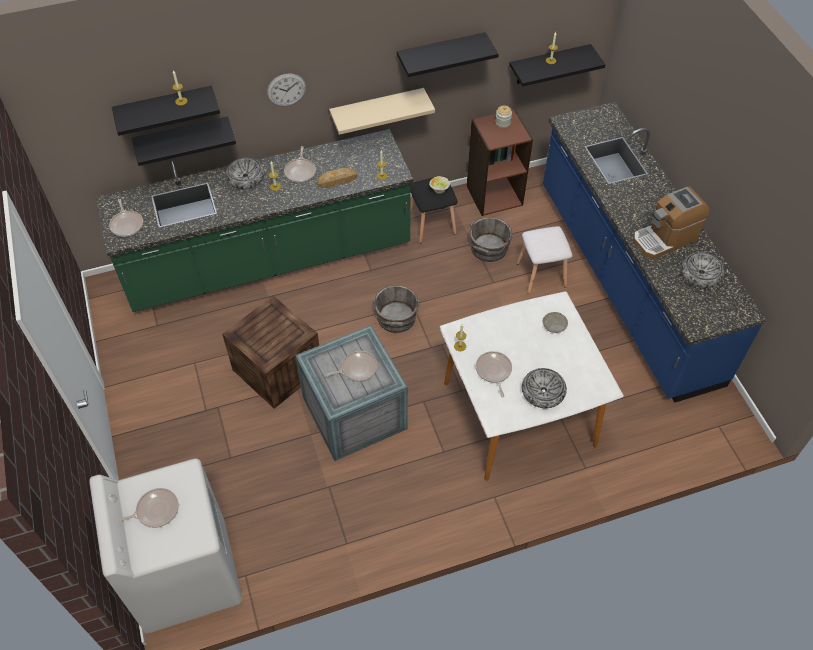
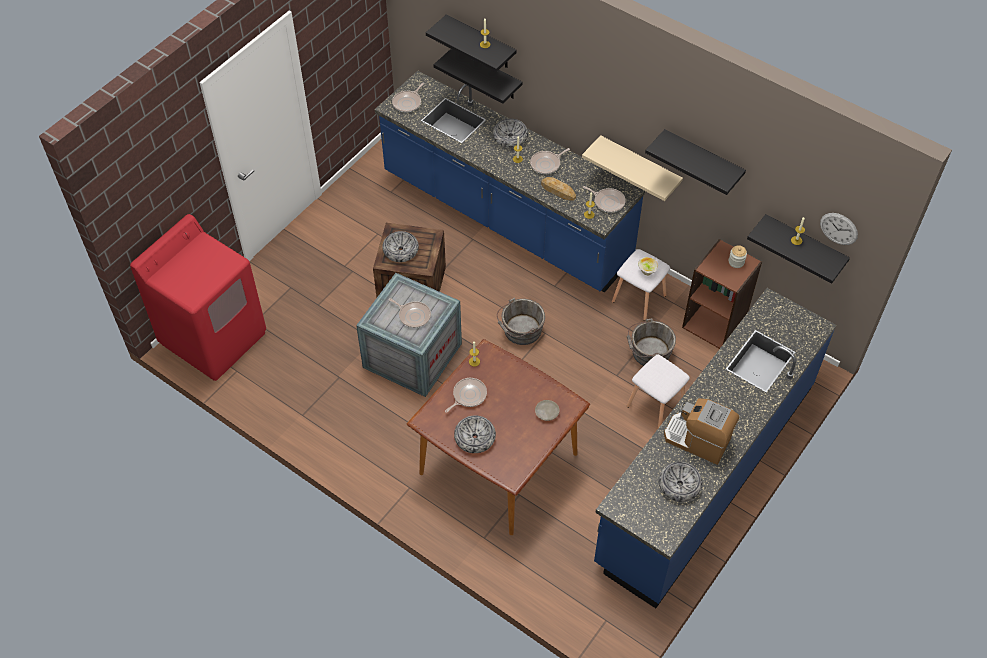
camera: 55 degrees right, 0 degrees up
(155, 510) = (195, 263): frying pan -> frying pan (608, 201)
(186, 575) = (214, 338): white washing machine -> red washing machine
(266, 340) = (400, 250): none -> bowl
(269, 261) = (505, 218): green counter -> blue counter
(286, 90) = (570, 94): wall clock -> wall clock (838, 228)
(432, 224) = (640, 298): black stool -> white stool
(517, 414) = (498, 463): white dining table -> brown dining table

